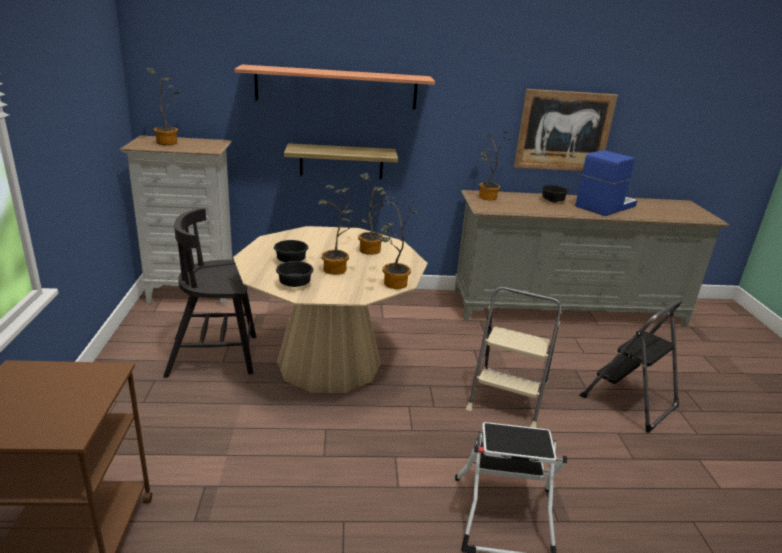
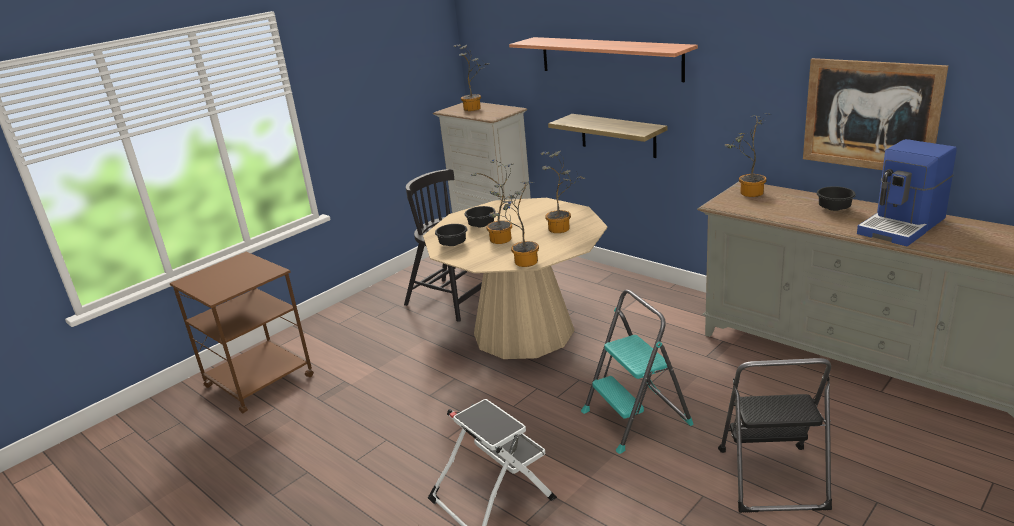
camera: 50 degrees right, 0 degrees up
(509, 395) = (640, 416): beige step ladder -> turquoise step ladder
(604, 206) = (903, 226): coffee machine -> coffee machine turned 135 degrees clockwise

